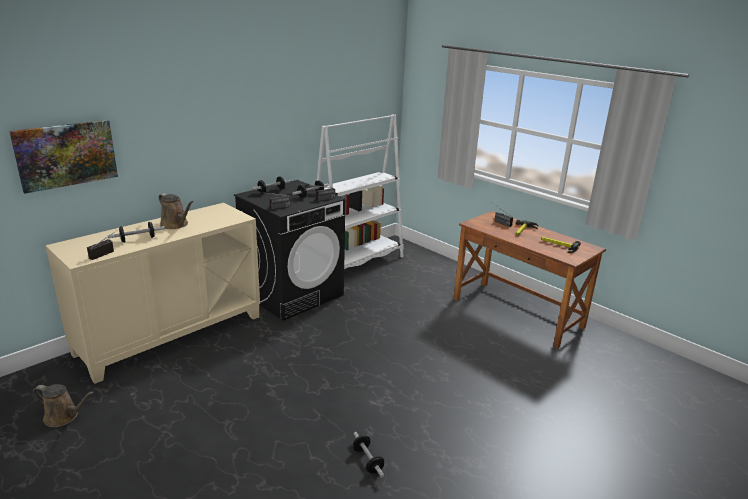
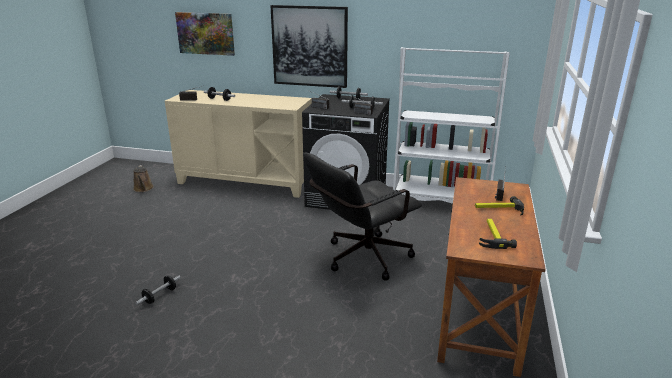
camera: 60 degrees right, 0 degrees up
(176, 225) = (254, 99): brown watering can -> none
(214, 143) = (309, 46): none -> picture
(409, 328) = (361, 259): none -> black office chair

